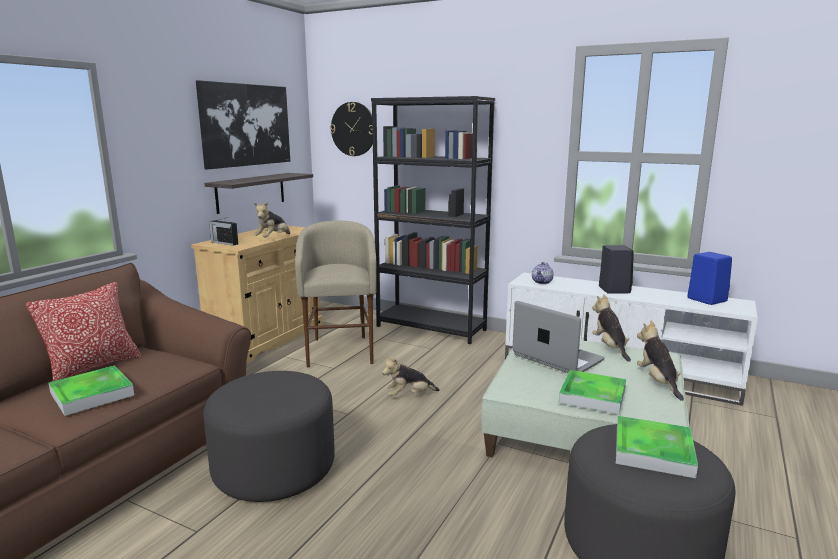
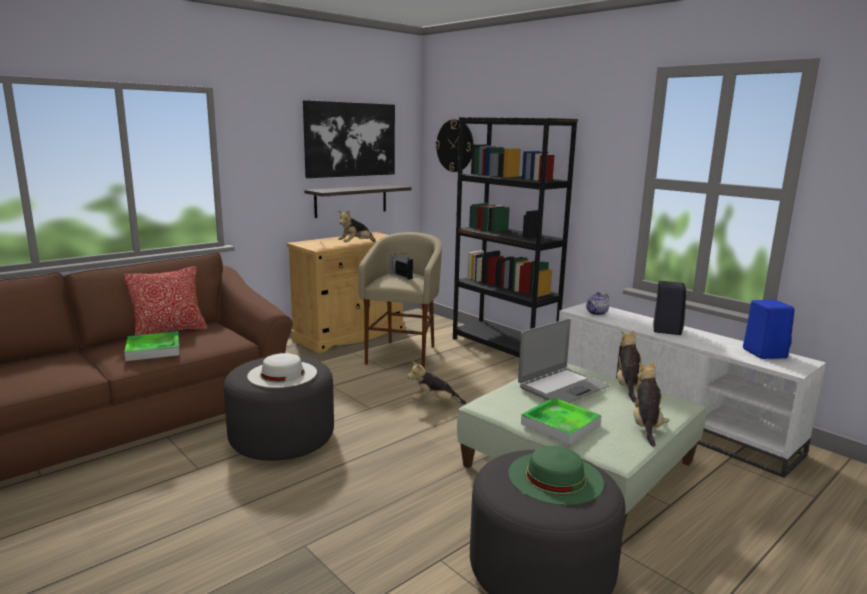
camera: 20 degrees right, 0 degrees up
(224, 243) = (312, 244): radio -> radio (401, 276)
(277, 395) = (282, 374): none -> white hat
(557, 358) = (562, 387): laptop -> laptop turned 75 degrees clockwise
(653, 451) = (555, 477): tray -> green hat

